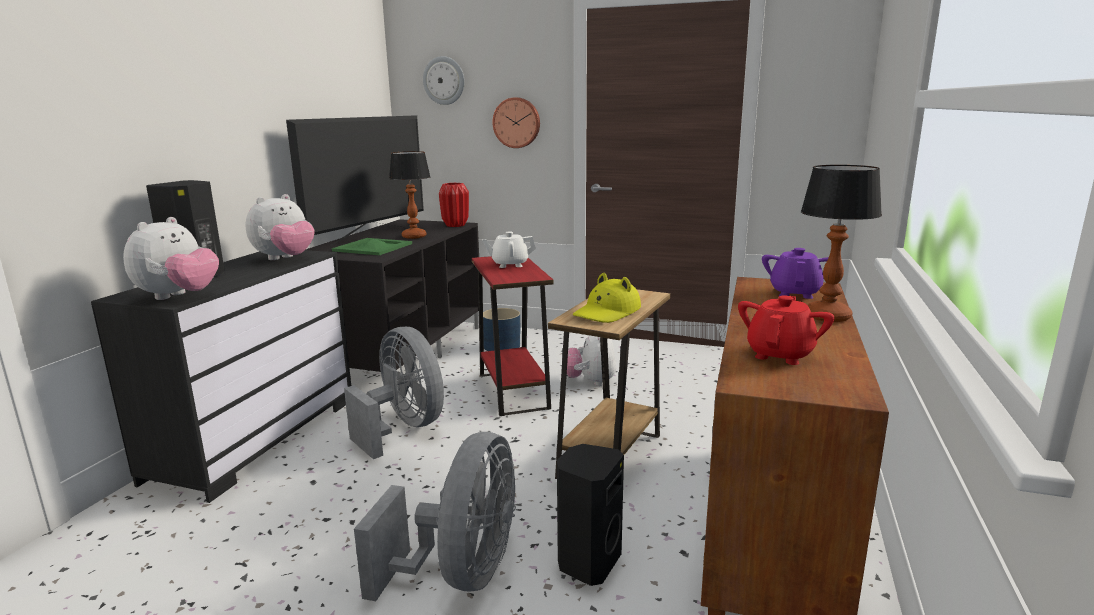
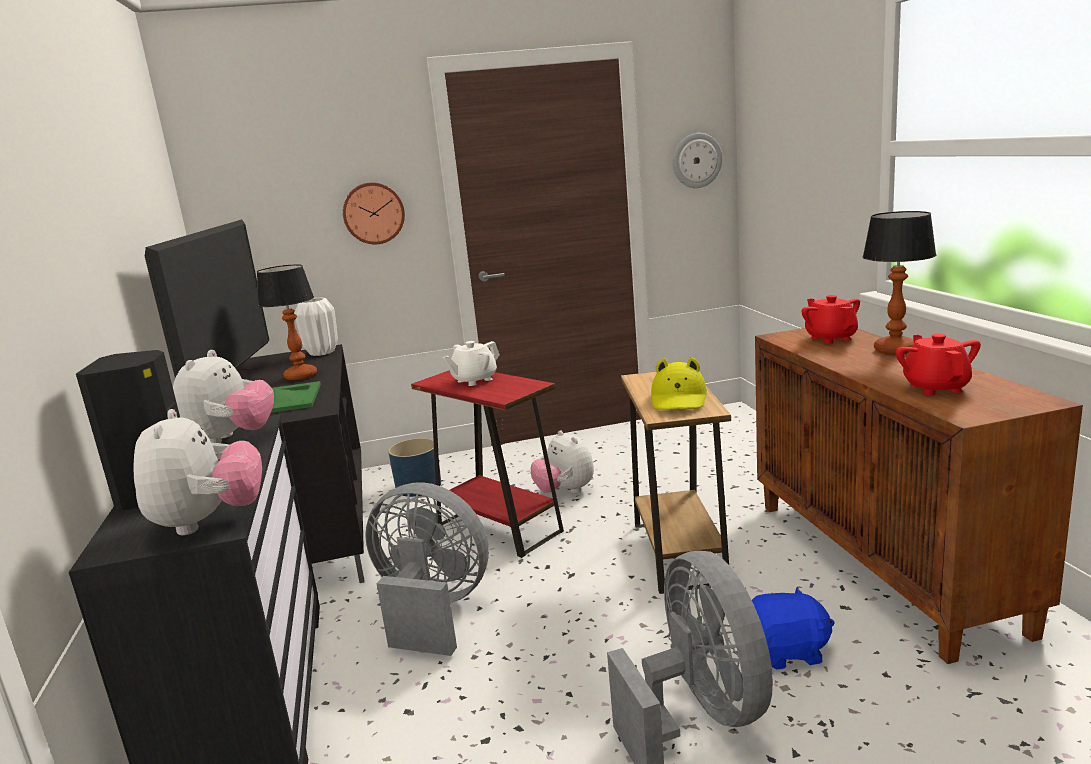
camera: 30 degrees left, 0 degrees up
(444, 80) = (263, 170): wall clock -> wall clock (696, 160)
(455, 225) = (322, 352): red vase -> white vase
(587, 562) = (787, 651): black speaker -> blue plush toy
(795, 293) = (830, 338): purple teapot -> red teapot

